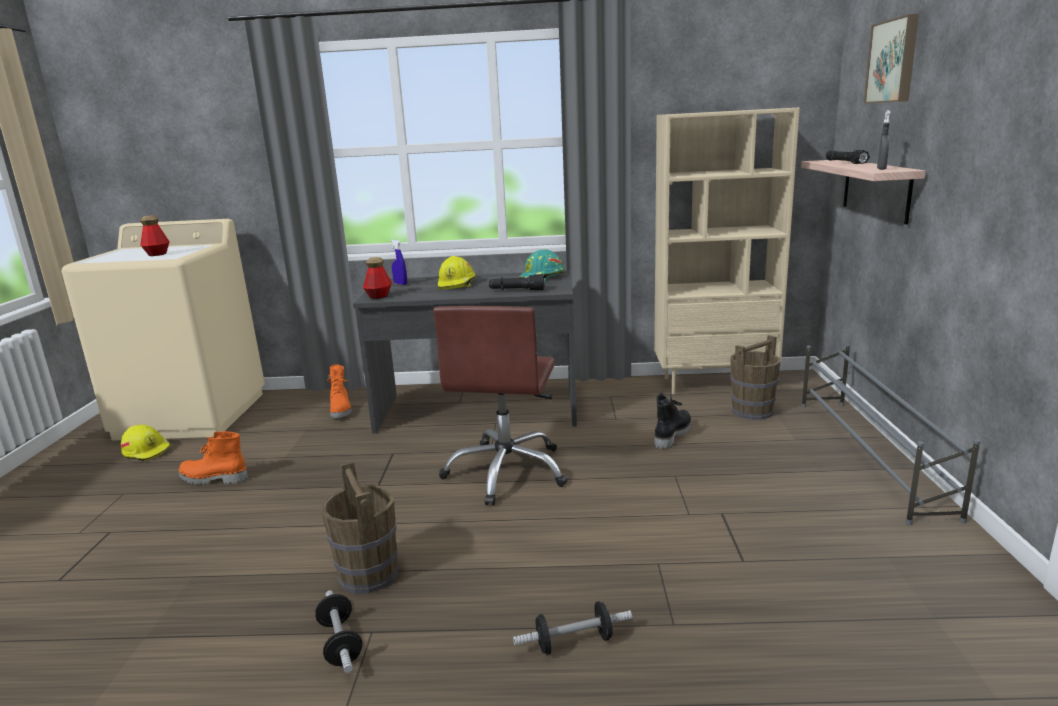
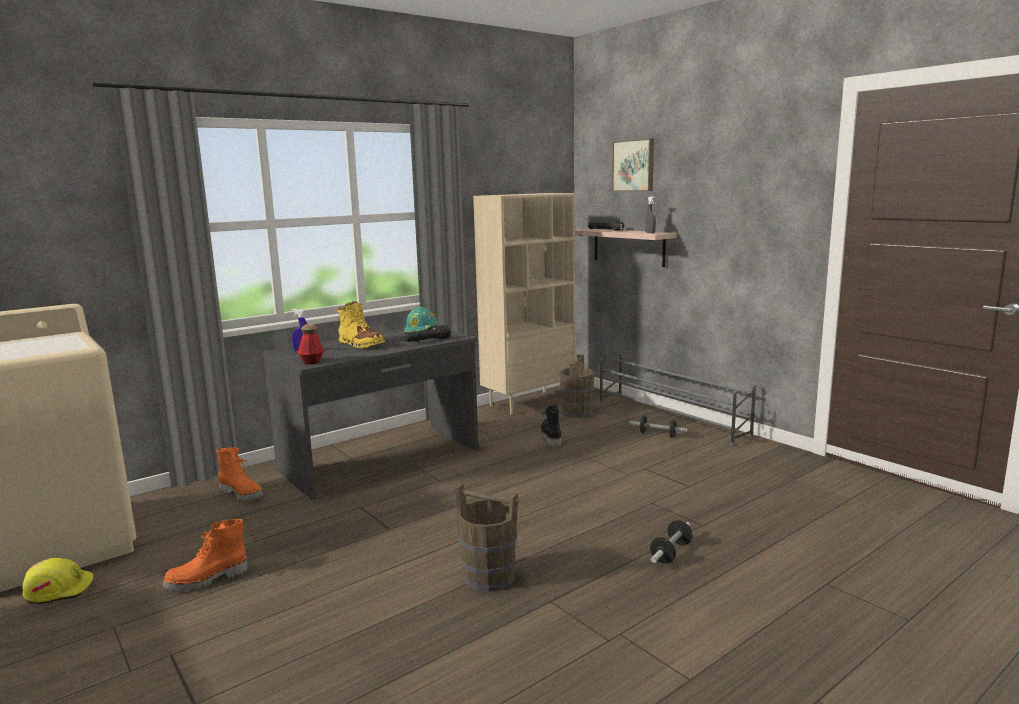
camera: 40 degrees left, 5 degrees down
(157, 254) = (36, 348): bottle -> none
(340, 643) = (542, 615): dumbbell -> dumbbell (657, 434)
(457, 284) = (360, 344): yellow hard hat -> yellow boot
(507, 472) = (477, 489): brown office chair -> none

